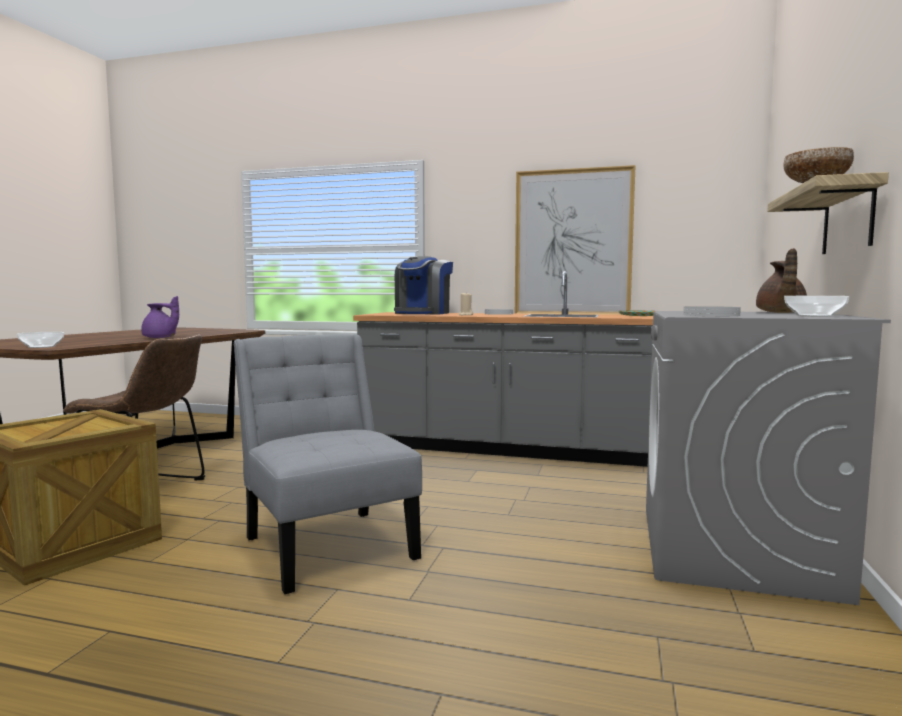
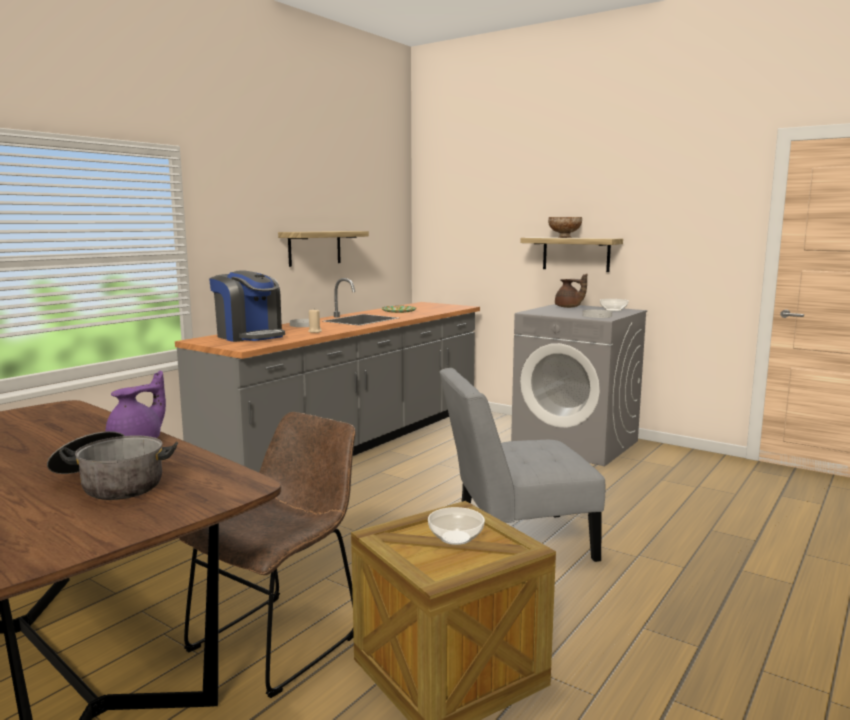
camera: 70 degrees left, 5 degrees up
(41, 347) = (214, 495): bowl -> bowl (456, 538)
(78, 341) = (111, 484): none -> cooking pot
(572, 243) = (314, 248): picture -> shelf

